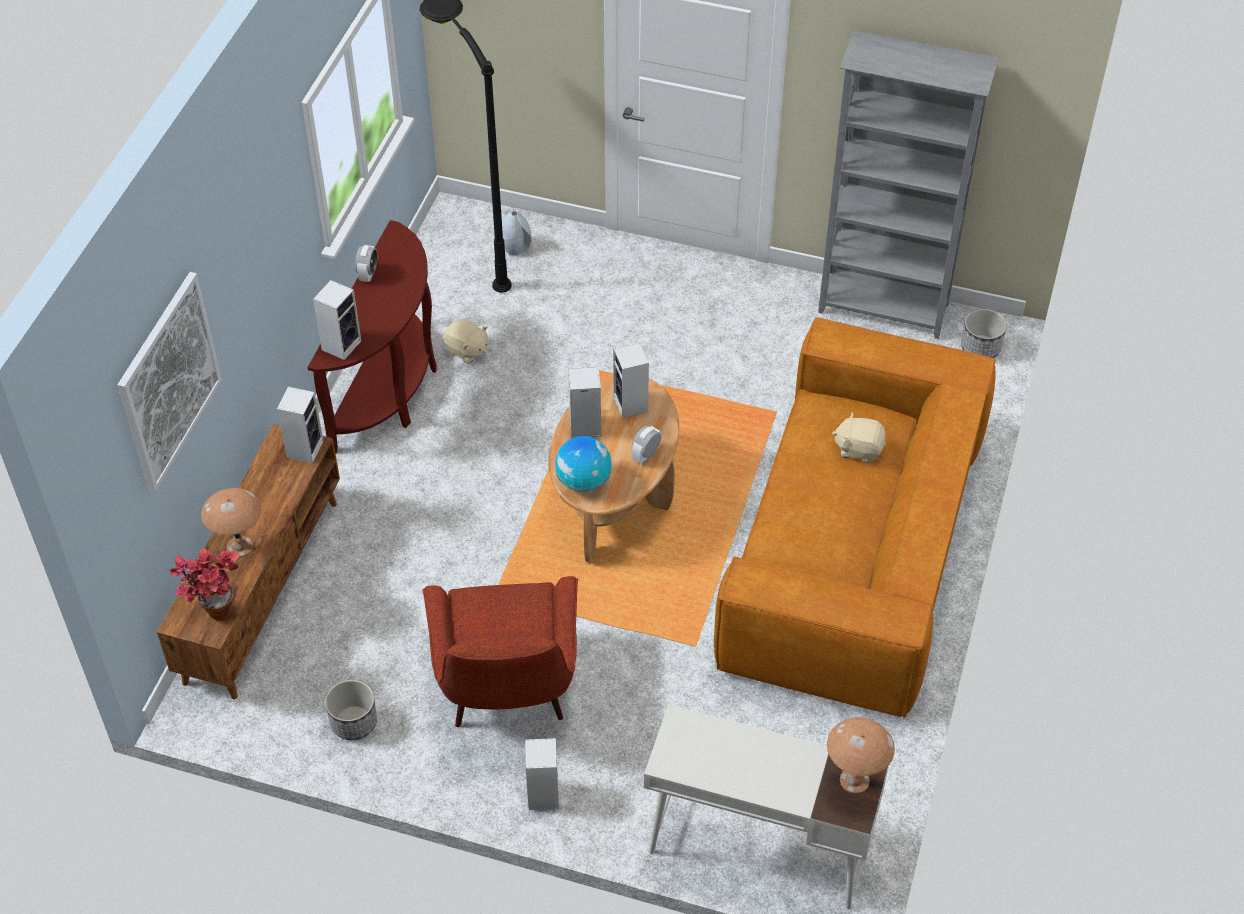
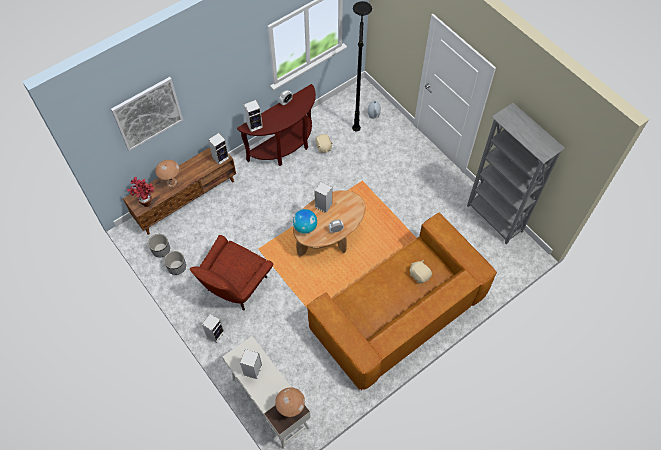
camera: 35 degrees right, 10 degrees up
(631, 405) = (347, 207): speaker -> speaker (253, 371)
(980, 348) = (520, 258): planter -> planter (161, 250)

